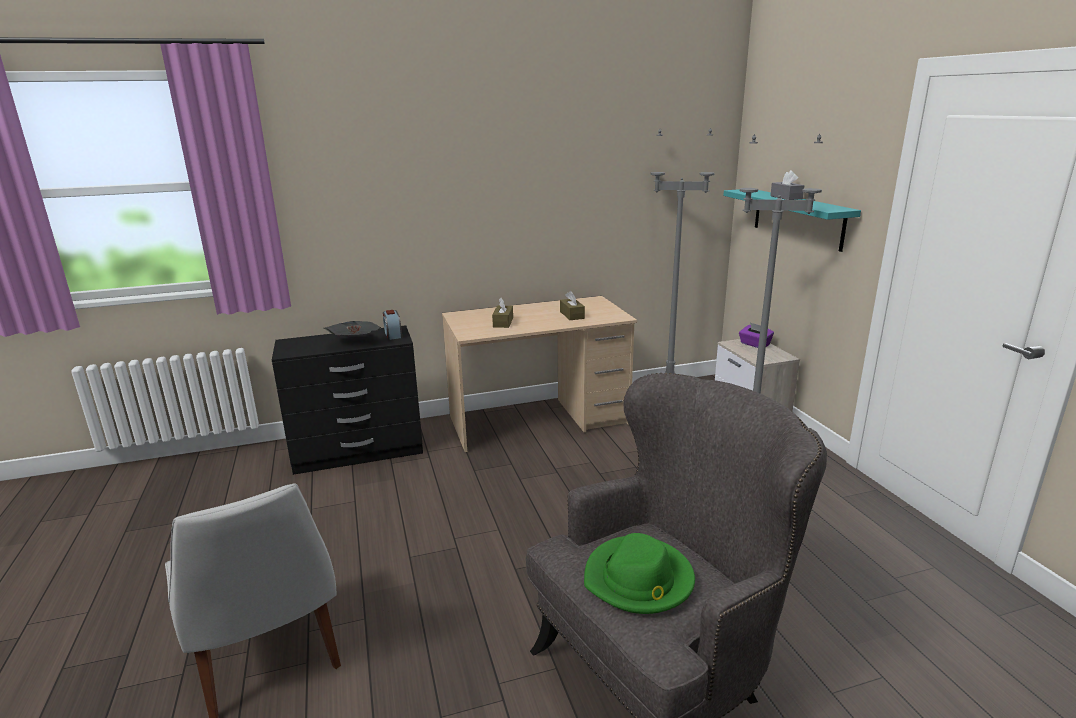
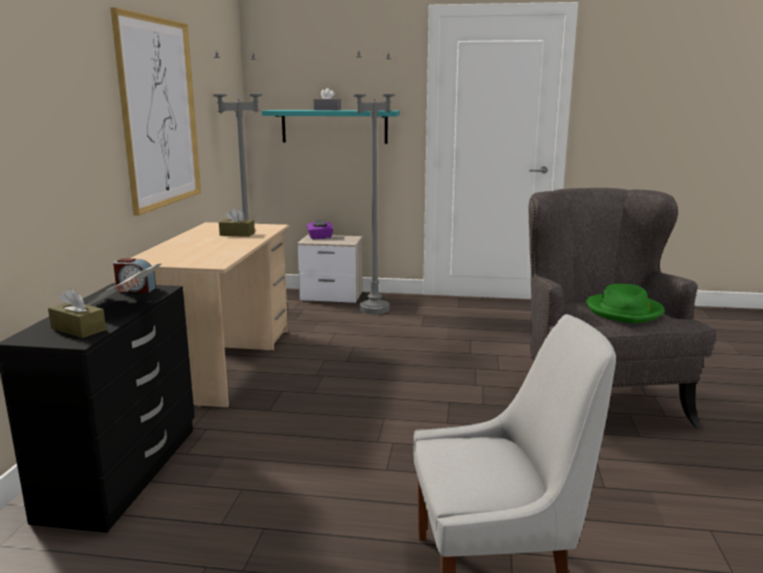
camera: 65 degrees left, 5 degrees down
(503, 322) = (206, 251): brown tissue box -> brown tissue box (78, 329)
(540, 194) = (159, 113): none -> picture

